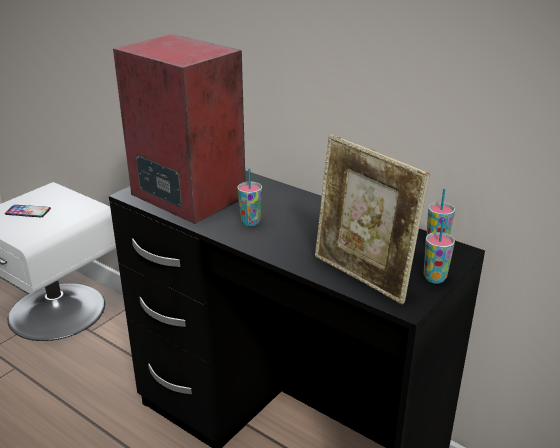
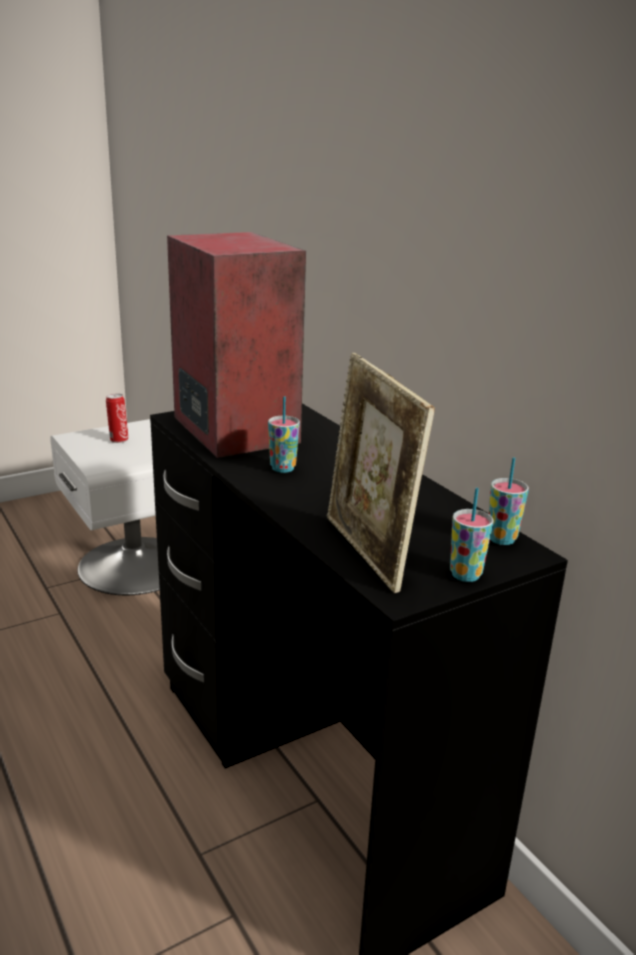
camera: 20 degrees right, 5 degrees down
(28, 211) = (118, 440): phone -> can

